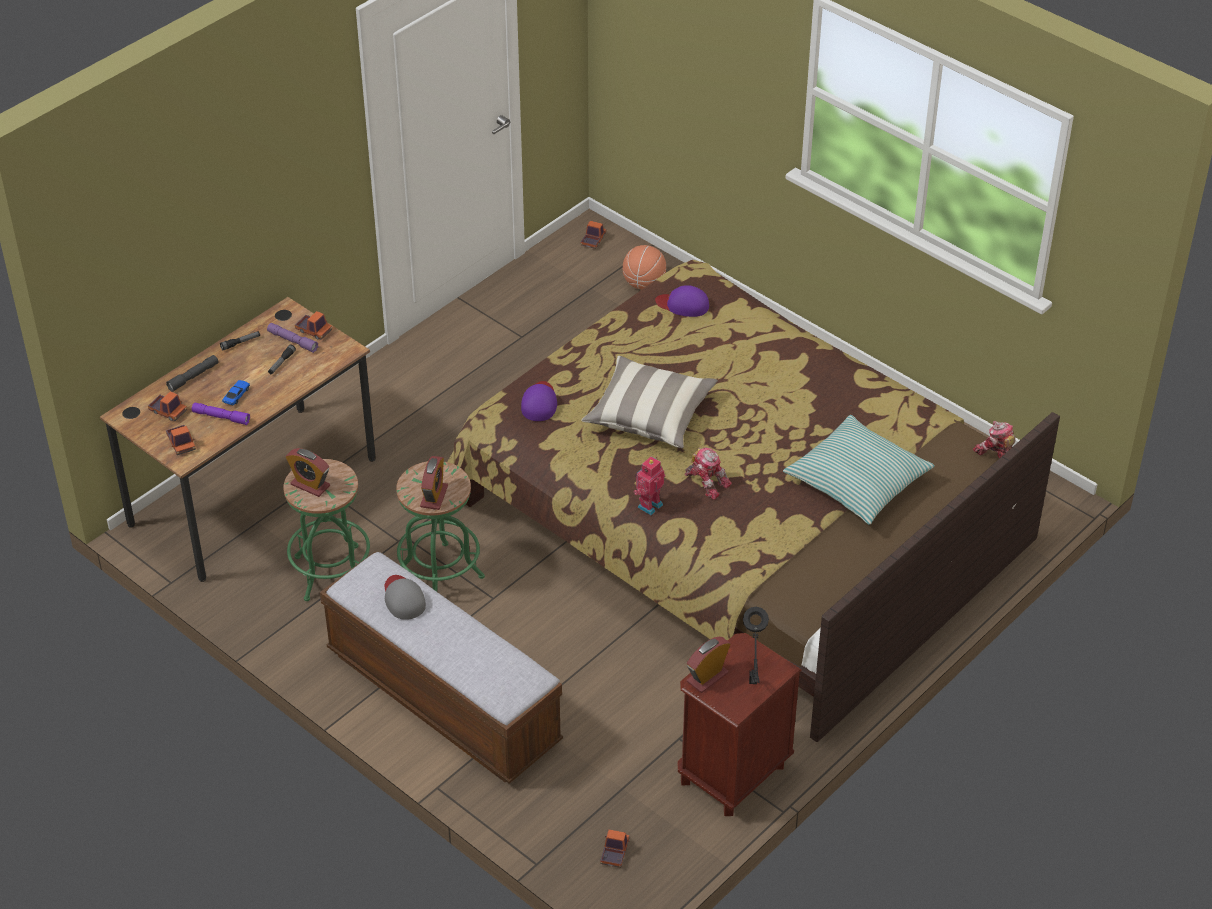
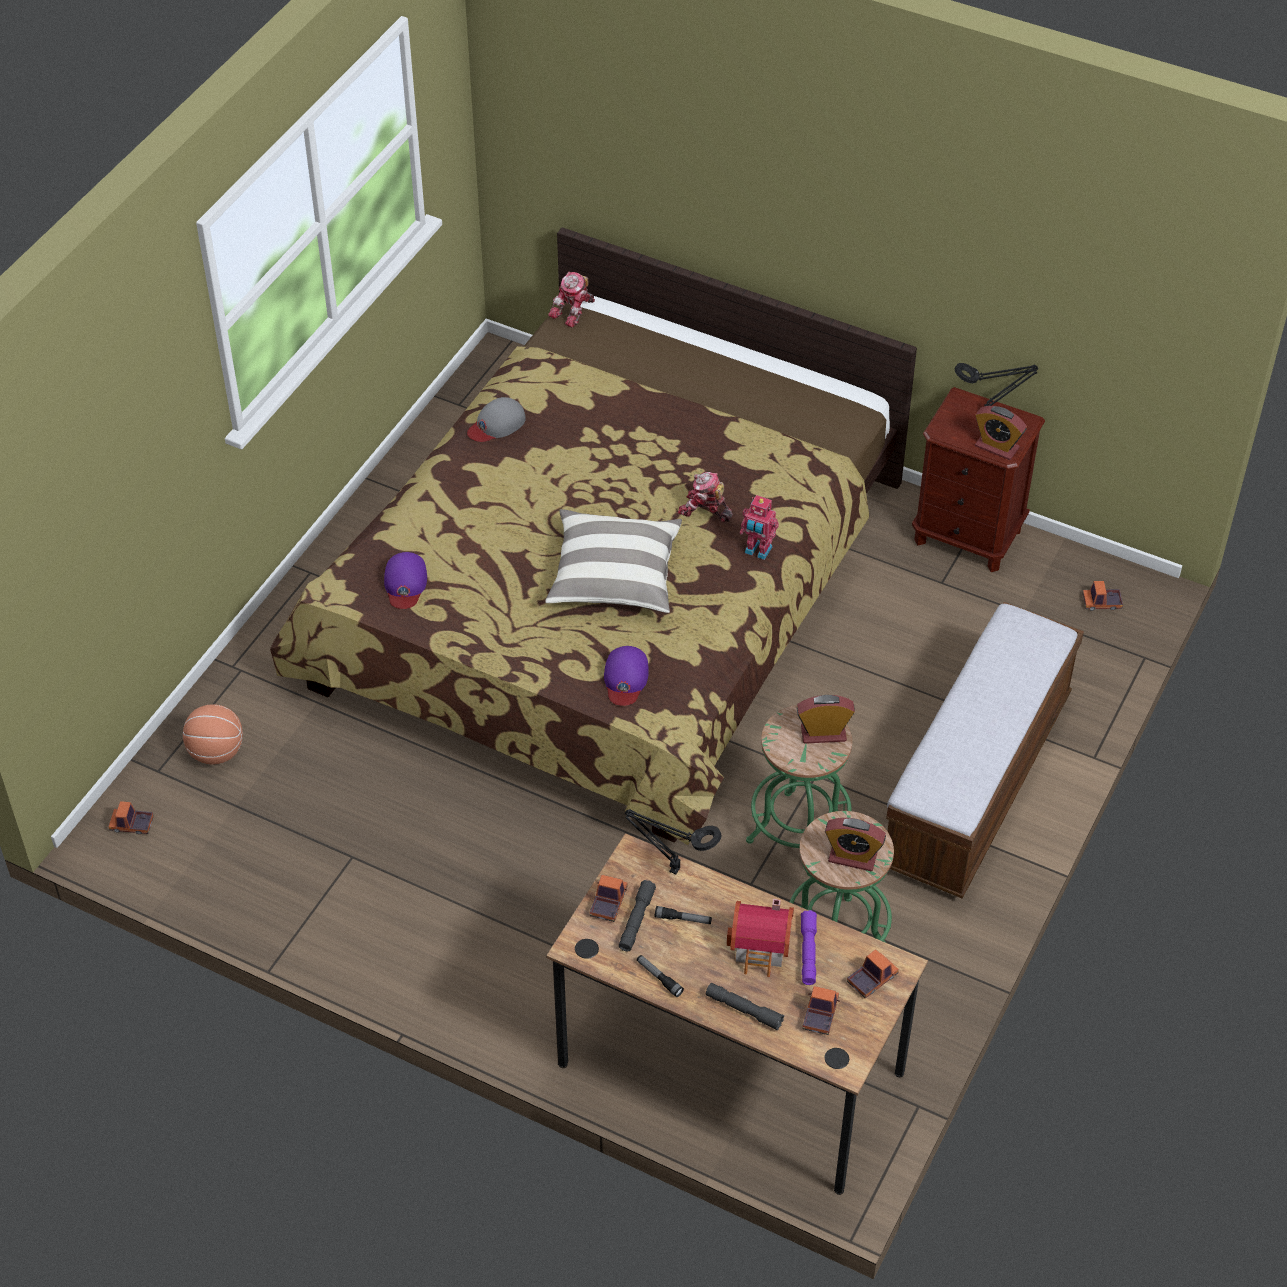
camera: 105 degrees left, 5 degrees up
(236, 395) = (762, 948): toy car -> toy house
(292, 341) = (636, 920): purple flashlight -> grey flashlight
(310, 485) = (852, 857): alarm clock -> alarm clock turned 90 degrees clockwise
(326, 365) = (671, 869): none -> black table lamp
(403, 598) = (956, 753): grey cap -> grey cap (496, 424)
(539, 403) = (625, 678): purple cap -> purple cap turned 75 degrees counterclockwise
(707, 482) = (705, 510): toy robot -> toy robot turned 90 degrees counterclockwise
(857, 480) = (656, 398): pillow -> none

